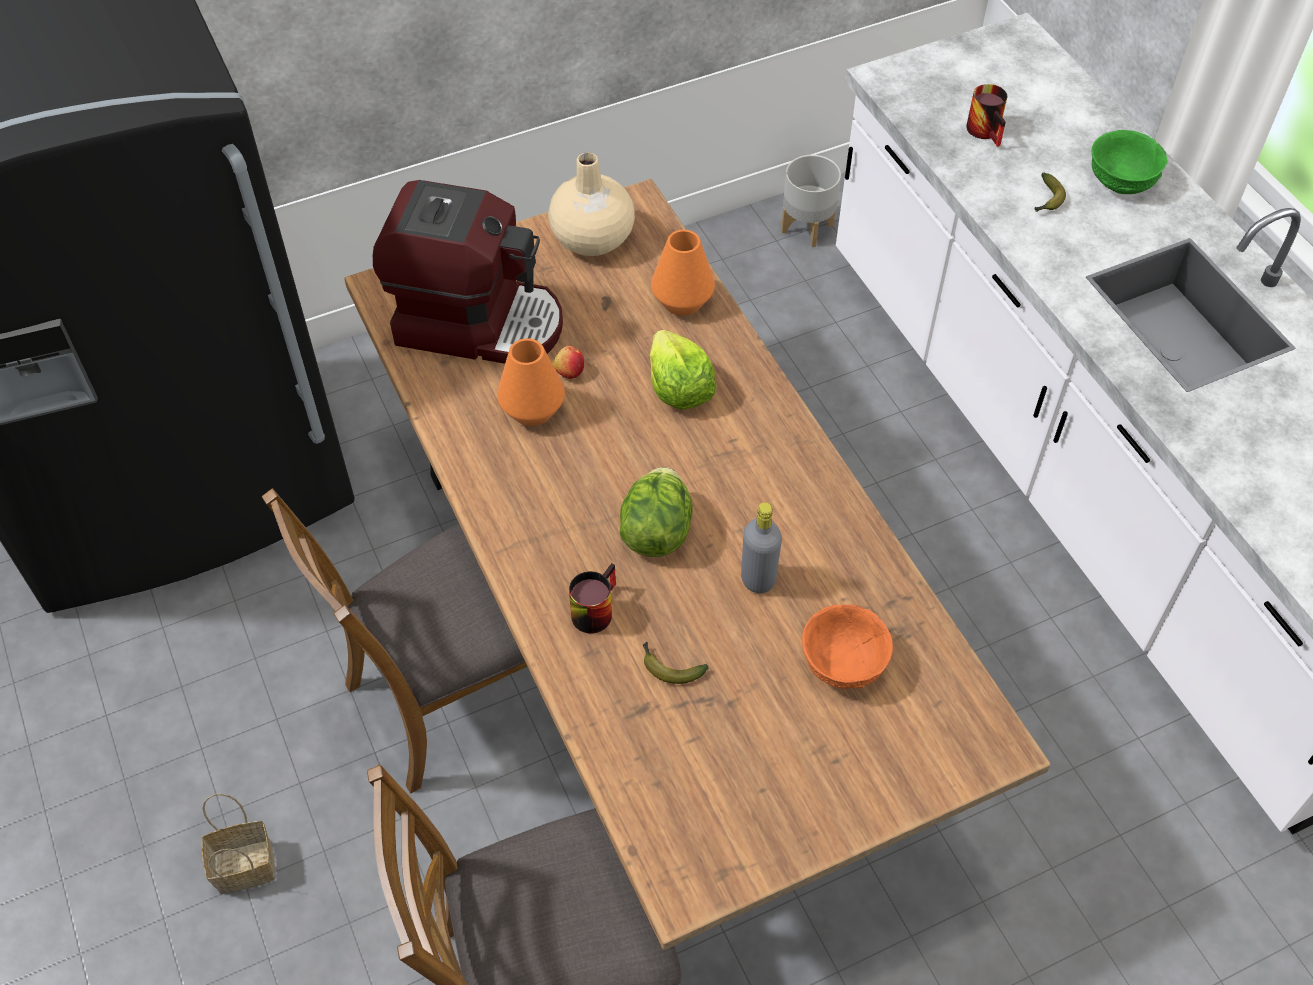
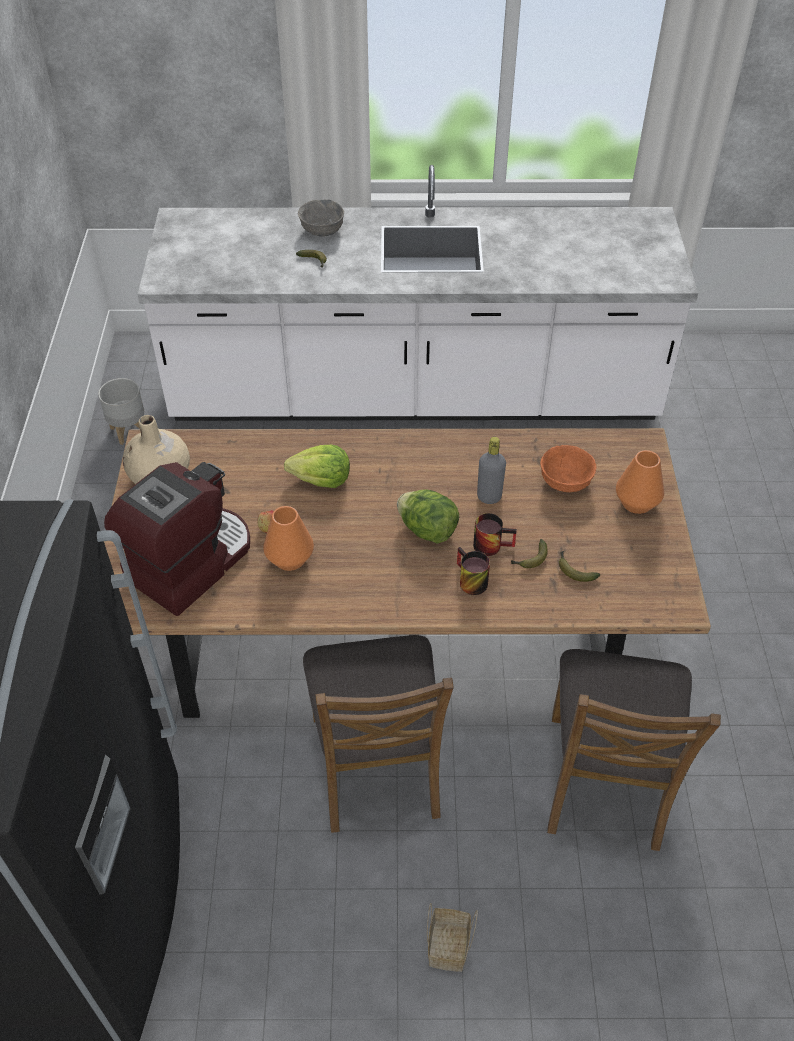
camera: 65 degrees left, 5 degrees down
(677, 728) = (574, 570): none -> banana
(682, 301) = (251, 452): orange vase -> orange vase (637, 502)
(988, 131) = (242, 260): mug -> mug (492, 544)
(1121, 180) = (322, 230): green bowl -> grey bowl

